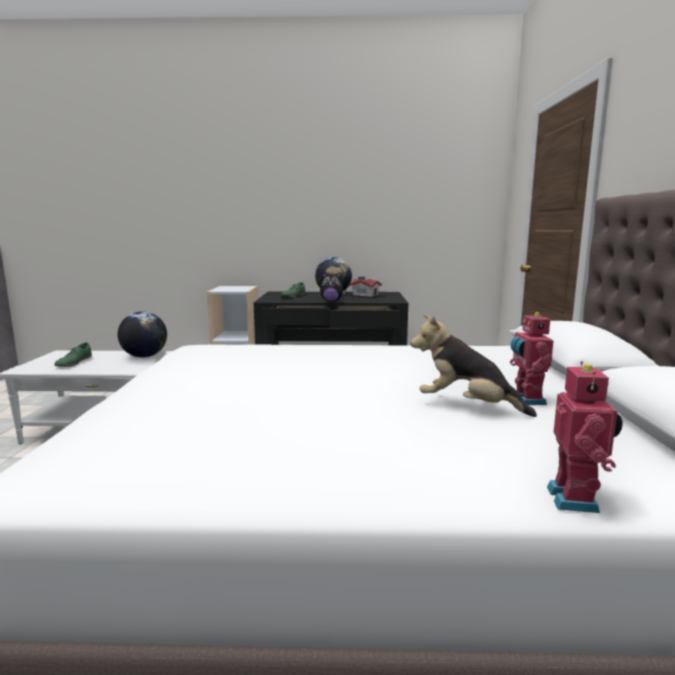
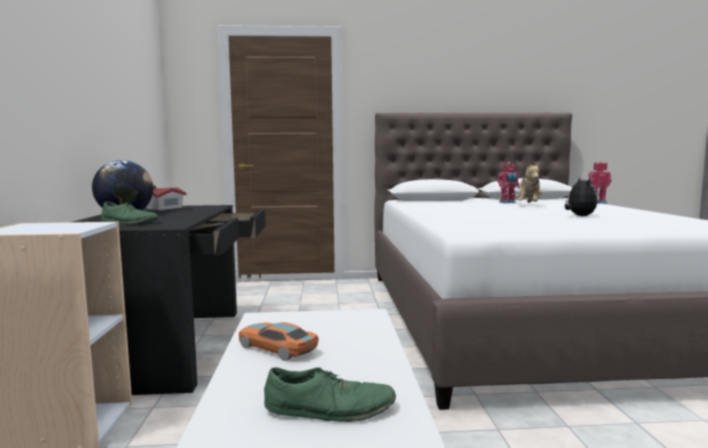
camera: 95 degrees left, 5 degrees down
(144, 356) = (277, 348): globe -> toy car
(331, 301) = (201, 214): plush toy -> plush toy (579, 216)

